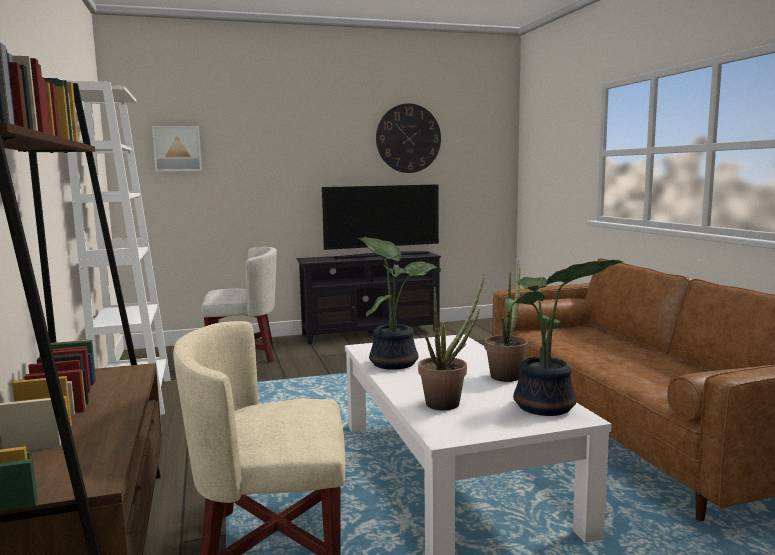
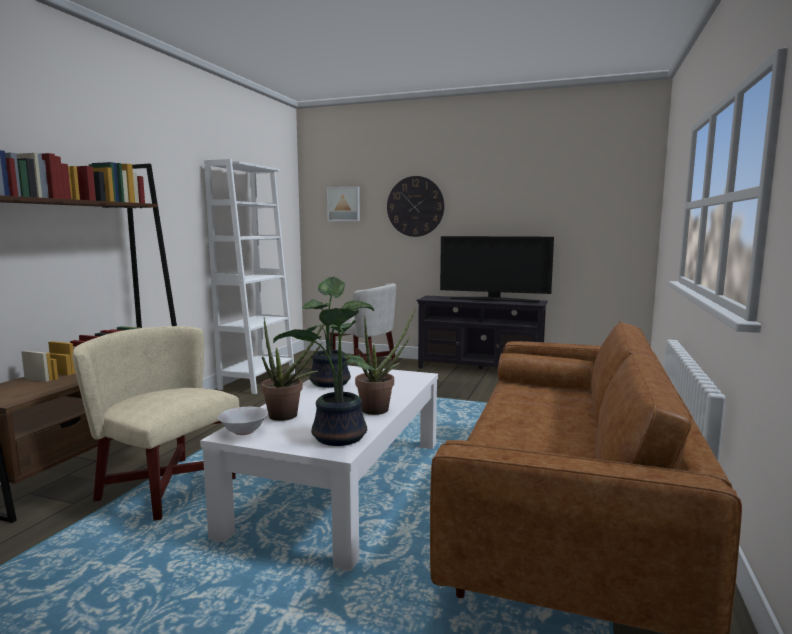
camera: 35 degrees right, 0 degrees up
(408, 138) = (534, 192): wall clock -> wall clock (415, 206)
(450, 428) = (243, 431): none -> white bowl

